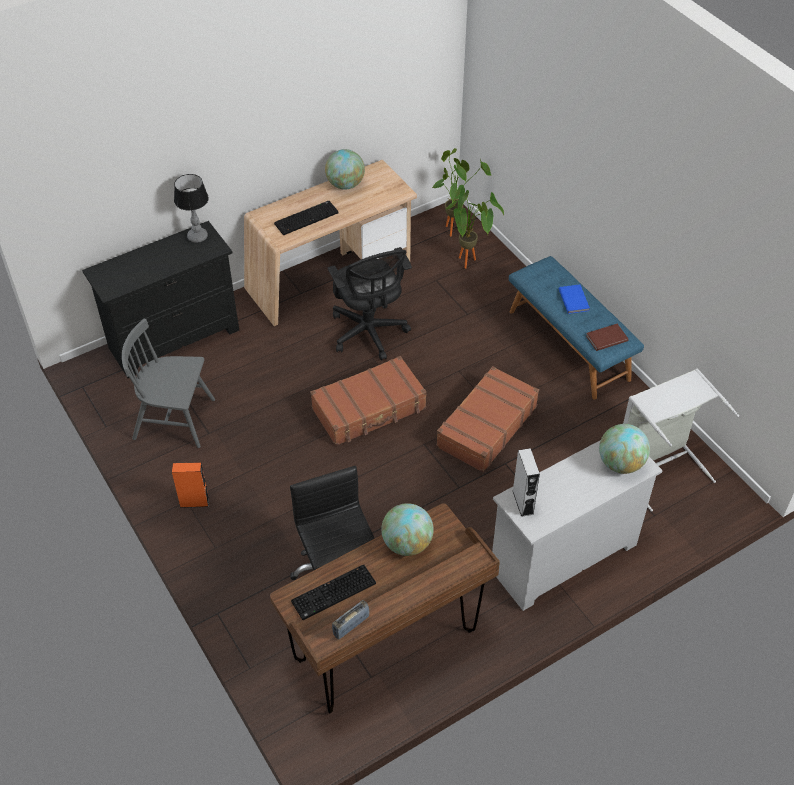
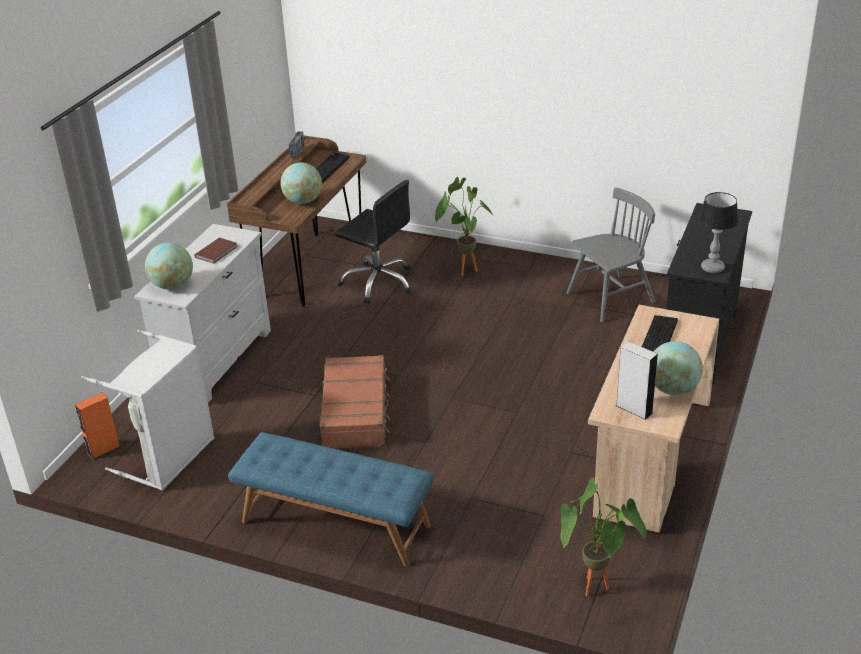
camera: 145 degrees right, 15 degrees down
(194, 502) = (524, 269): orange speaker -> orange speaker (103, 450)
(369, 333) = (544, 429): black office chair -> none
(369, 409) = (470, 375): brown suitcase -> none
(469, 264) = (527, 554): potted plant -> potted plant (462, 270)
(523, 502) = (235, 237): grey speaker -> grey speaker (634, 409)
(574, 299) = (334, 472): blue book -> none
(605, 338) = (271, 451): brown book -> brown book (217, 252)

